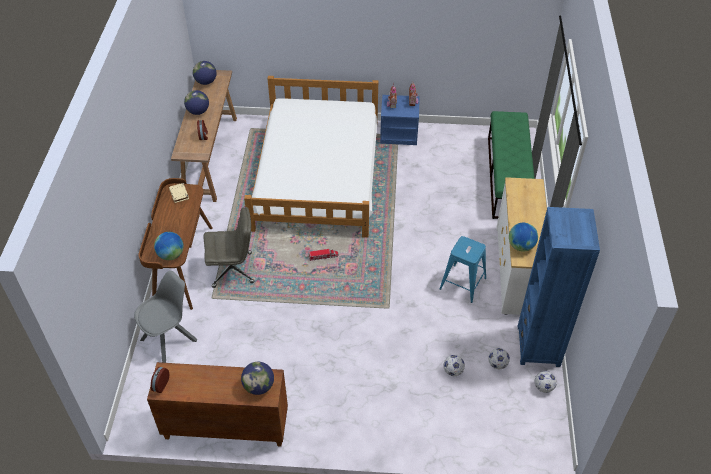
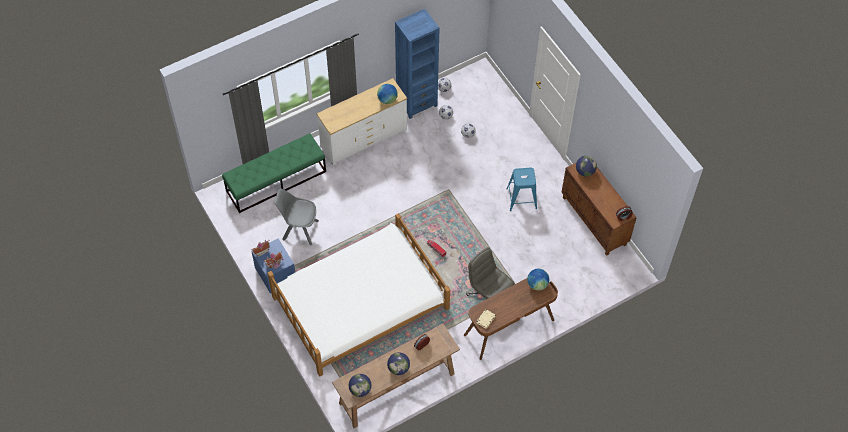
camera: 125 degrees left, 10 degrees up
(170, 339) = (567, 291): grey chair -> grey chair (299, 229)
(462, 283) = (397, 161): blue stool -> blue stool (521, 198)

